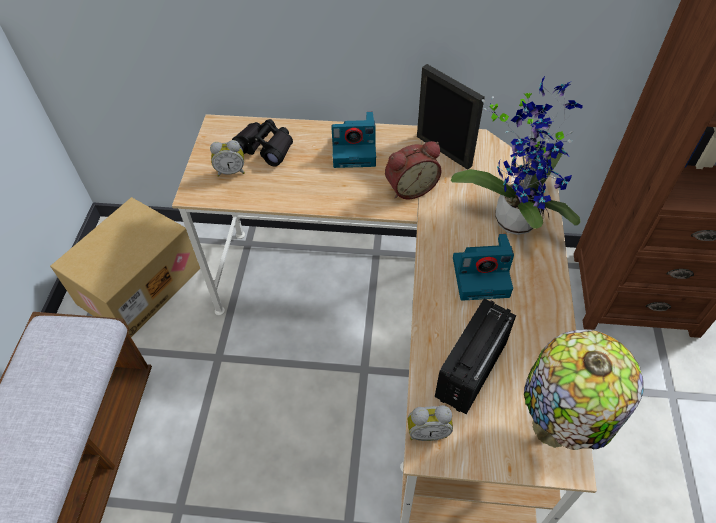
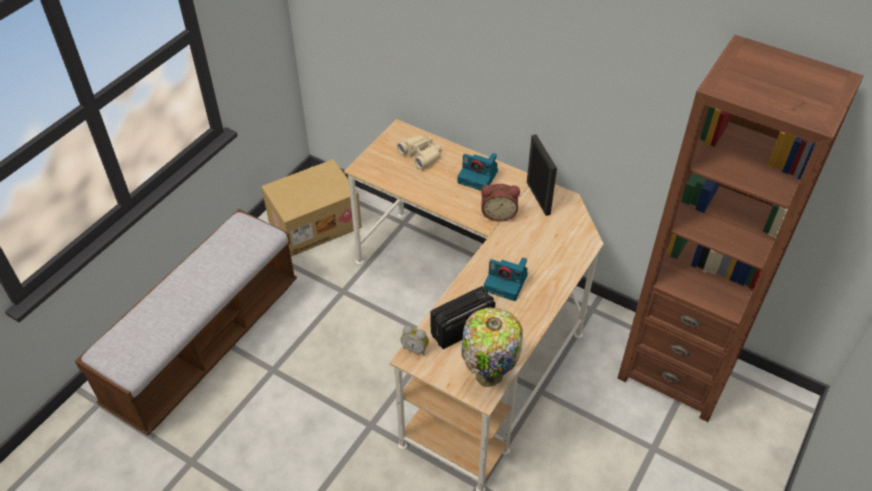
camera: 25 degrees right, 5 degrees down
(231, 171) = (391, 162): alarm clock -> none
(265, 148) = (421, 155): black binoculars -> beige binoculars
(516, 216) = (556, 256): potted plant -> none

